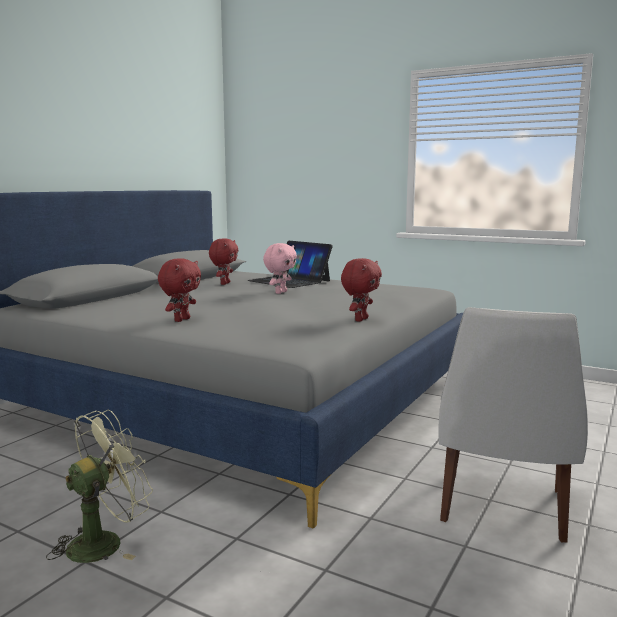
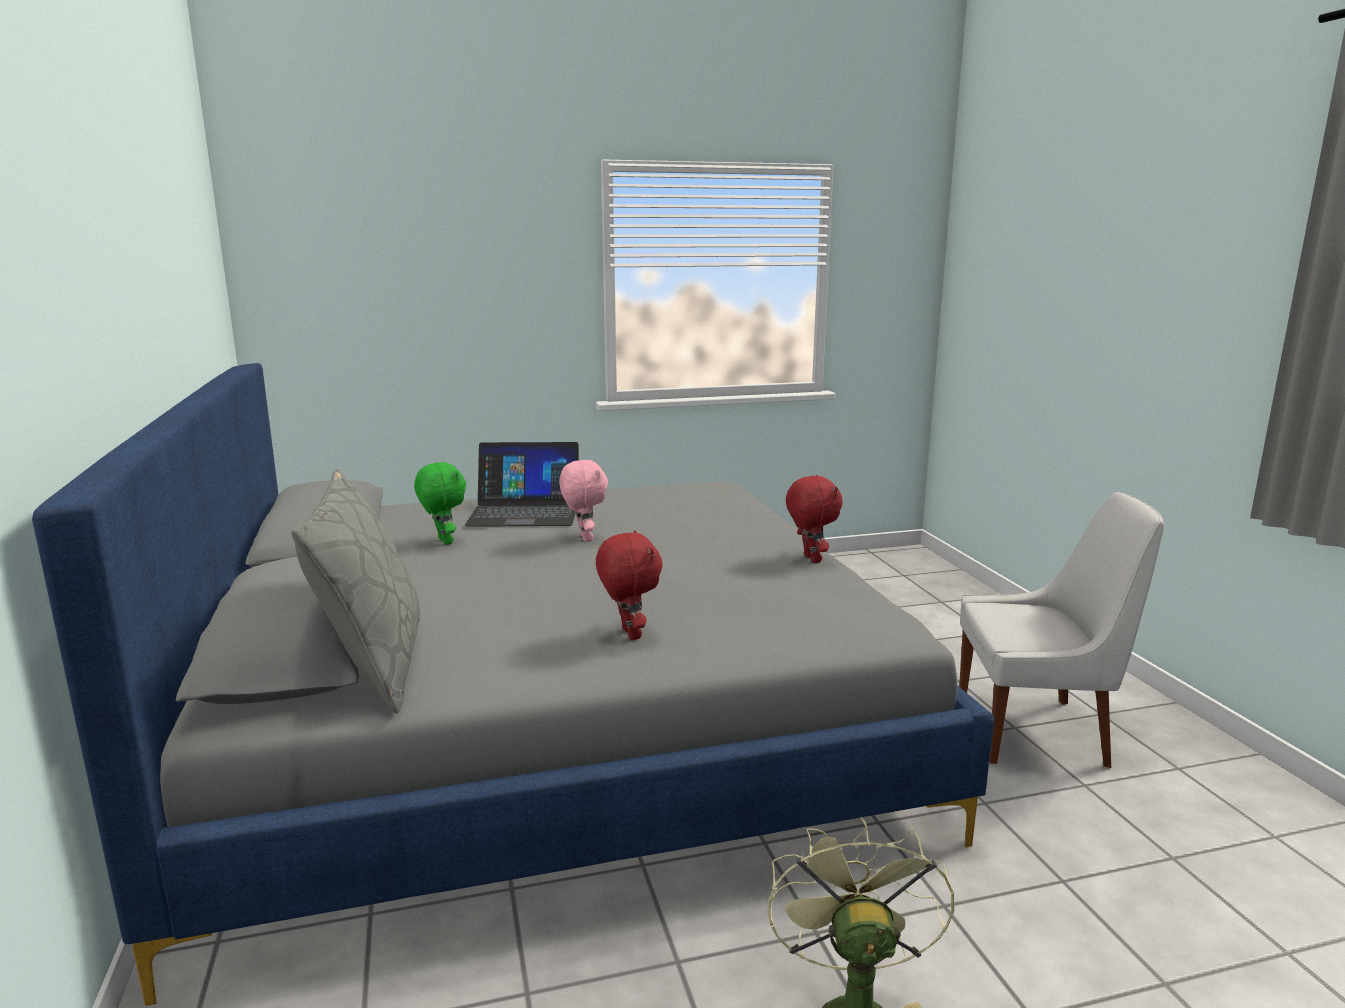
camera: 45 degrees left, 5 degrees up
(82, 306) = (373, 665): none -> grey pillow
(224, 283) = (443, 541): red plush toy -> green plush toy
(502, 508) = (1037, 731): white chair -> white chair turned 60 degrees counterclockwise

